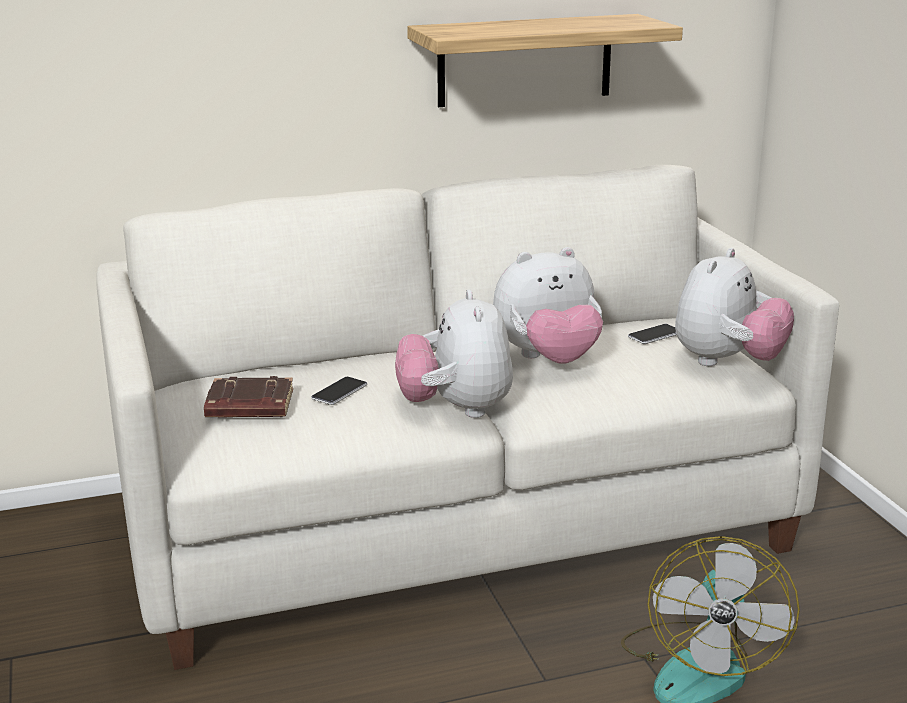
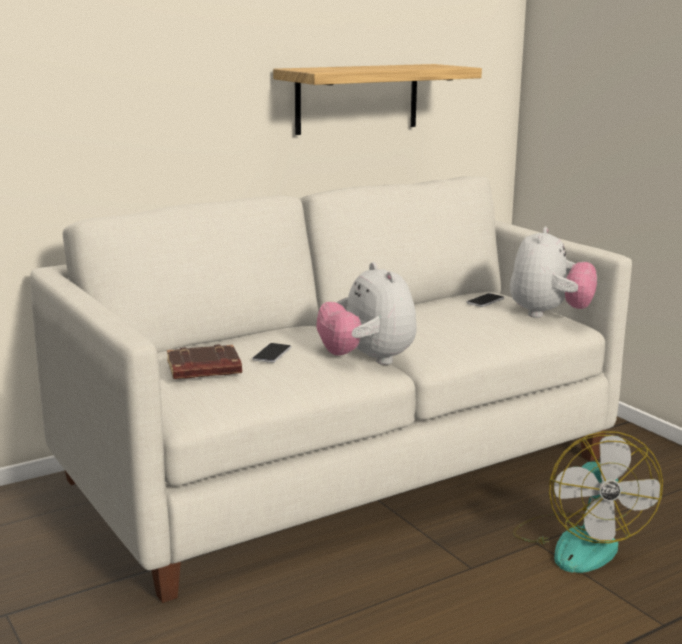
camera: 15 degrees left, 5 degrees down
(548, 359) = (418, 321): plush toy -> none

